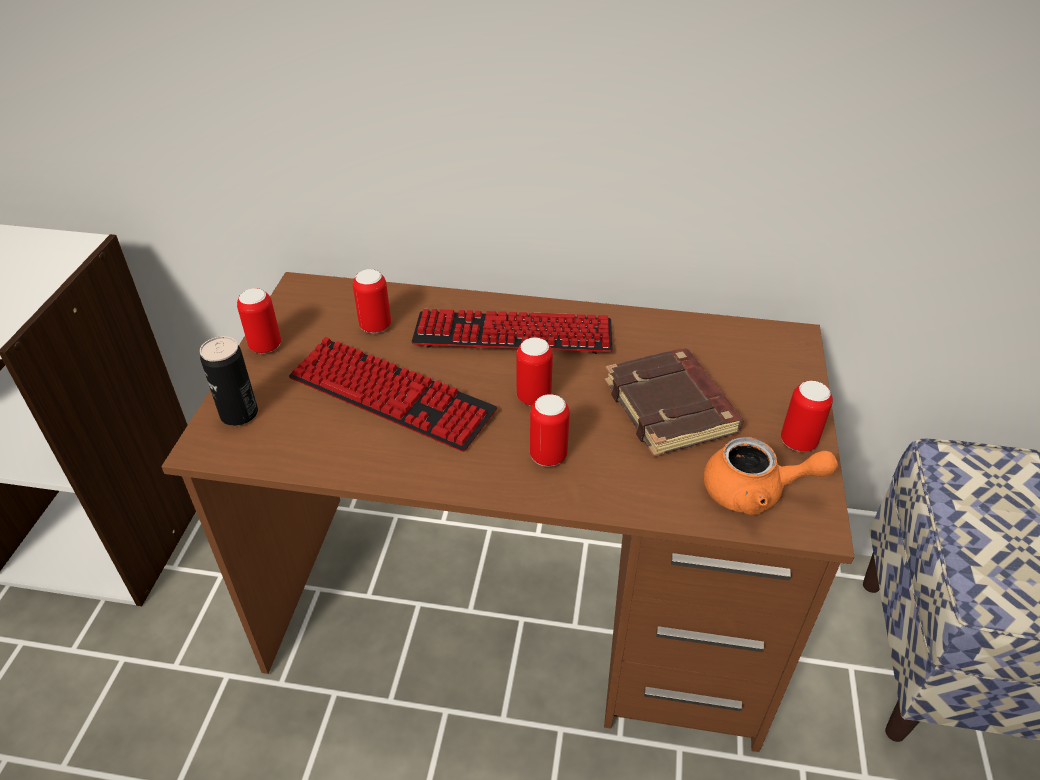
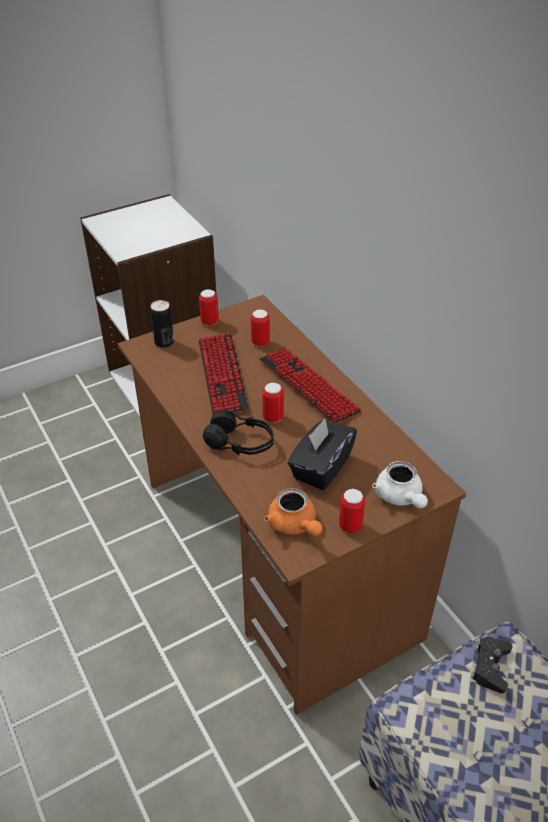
camera: 50 degrees right, 0 degrees up
(548, 456) = (240, 443): can -> black headphones
(672, 408) = (321, 467): brown book -> black tissue box
(784, 374) = (400, 497): none -> white teapot
(969, 491) = (490, 667): none -> black game controller

